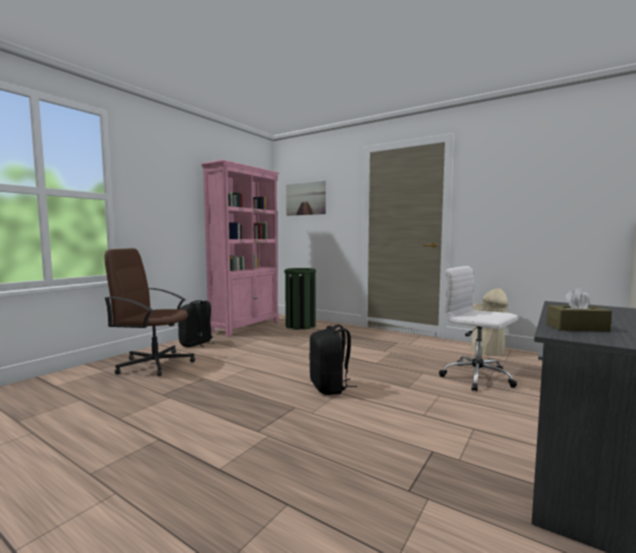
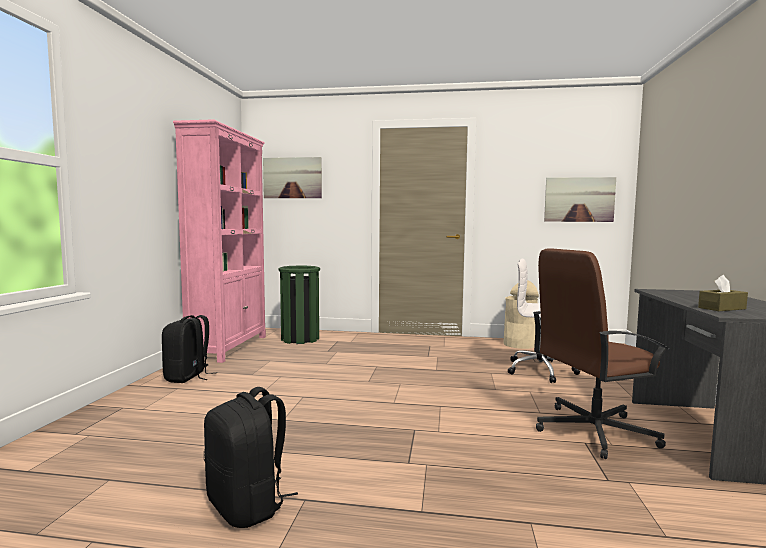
camera: 25 degrees left, 0 degrees up
(154, 364) = (160, 412): brown office chair -> brown office chair (592, 431)
(330, 387) = (423, 402): black backpack -> black backpack (248, 506)
(563, 206) = (579, 199): none -> picture

